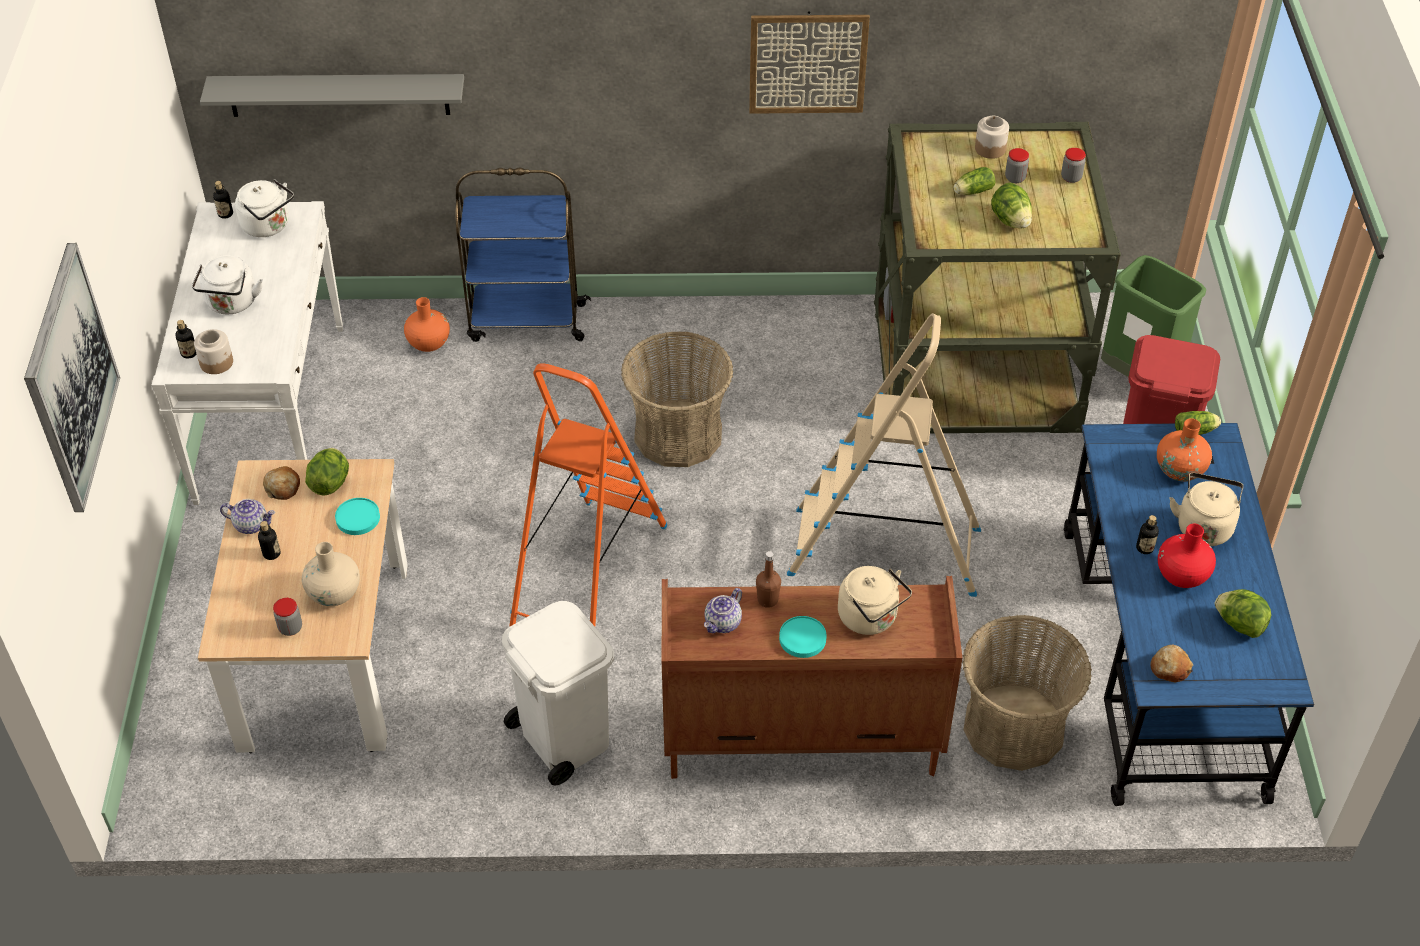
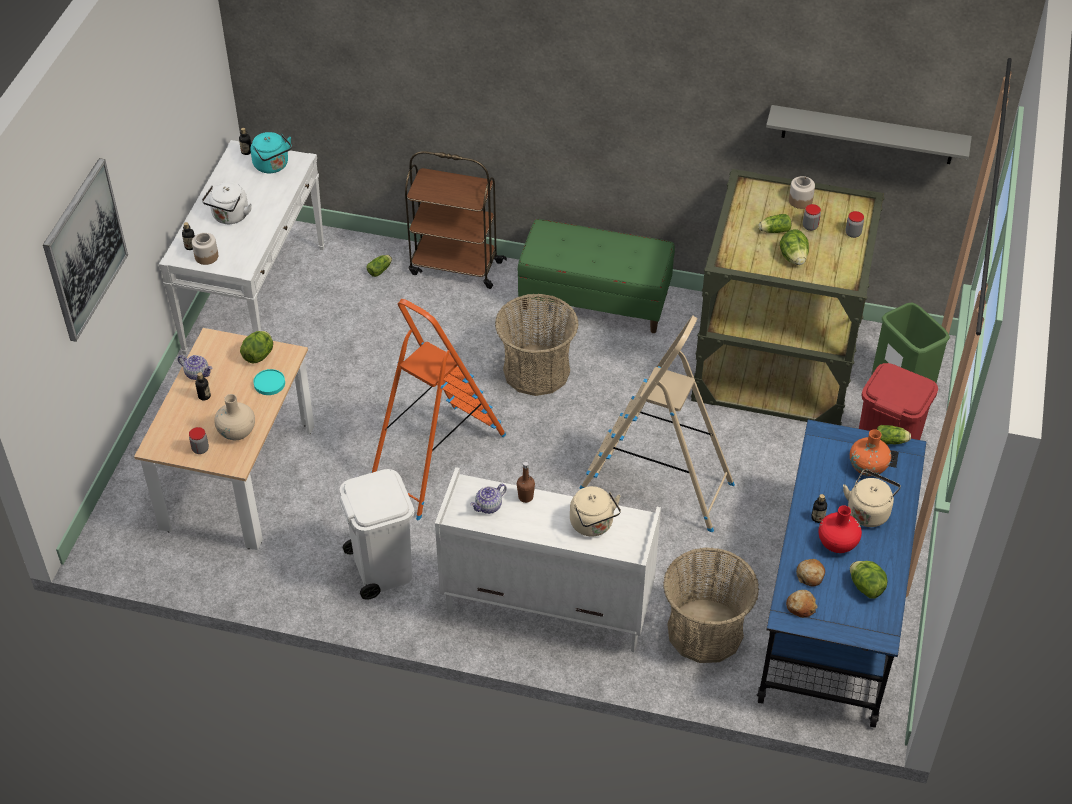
camera: 15 degrees right, 0 degrees up
(268, 226) = (273, 166): white kettle -> turquoise kettle
(283, 487) = (226, 352): bread -> bread (810, 575)
(338, 95) = (337, 80): grey shelf -> grey shelf (867, 135)
(428, 343) = (380, 270): orange vase -> lettuce
(525, 322) = (455, 267): blue cart -> brown cart
(722, 331) = (595, 300): none -> green bench
(799, 742) = (546, 607): brown cabinet -> white cabinet
(802, 638) = (539, 529): turquoise plate -> none
(808, 61) = (674, 113): picture -> none

